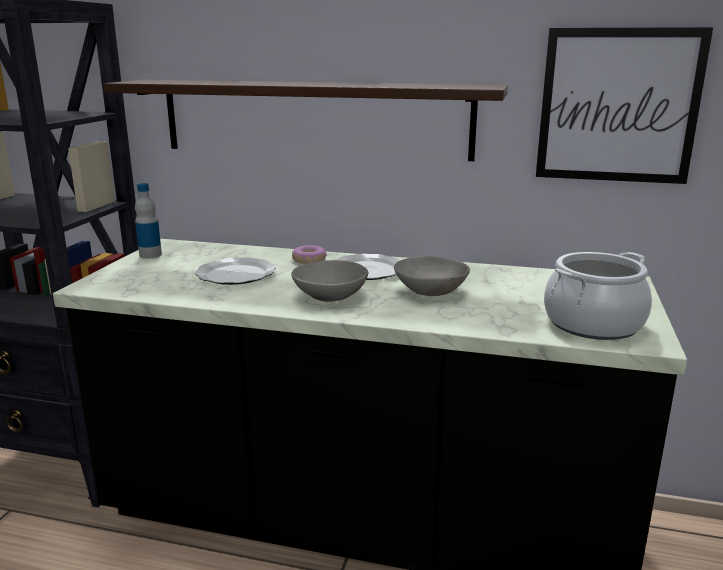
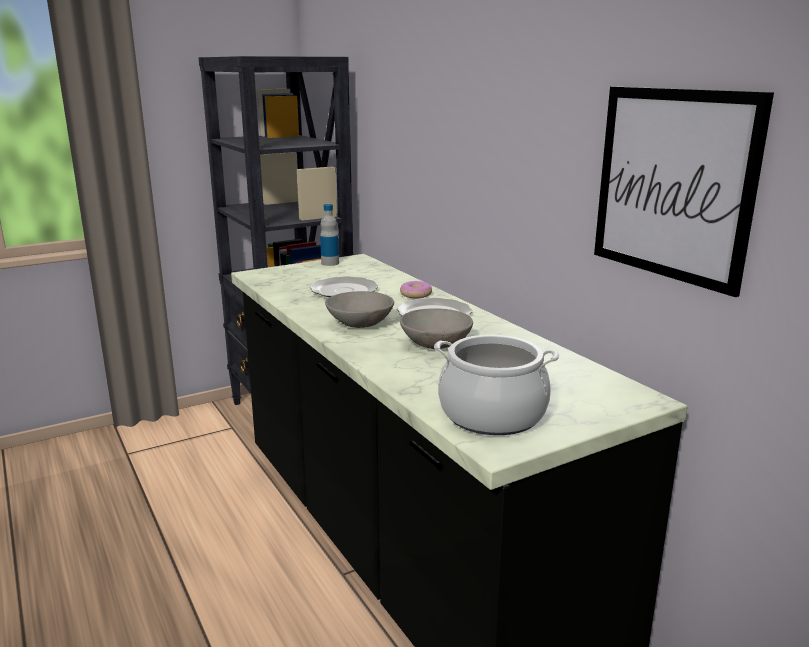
camera: 45 degrees right, 0 degrees up
(314, 118) = (449, 165): shelf -> none

